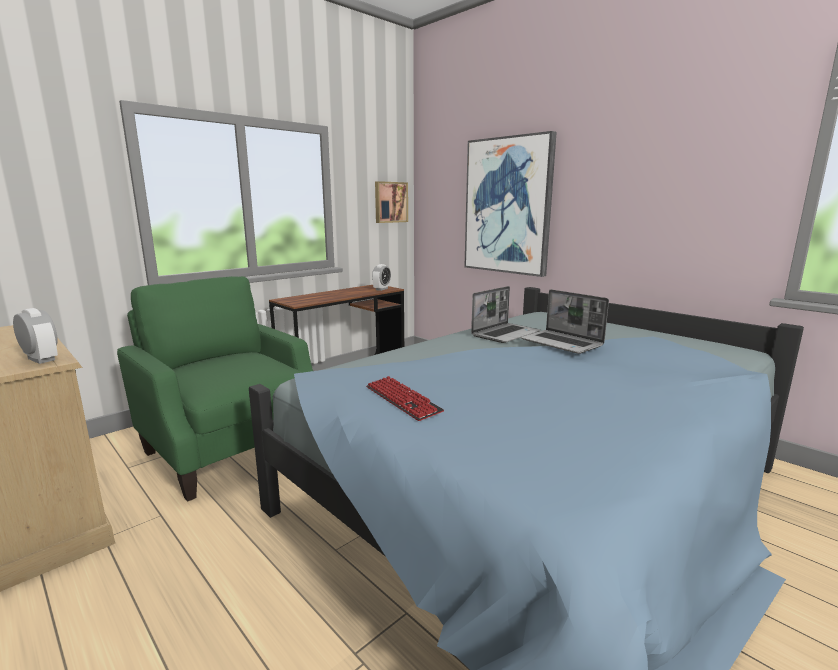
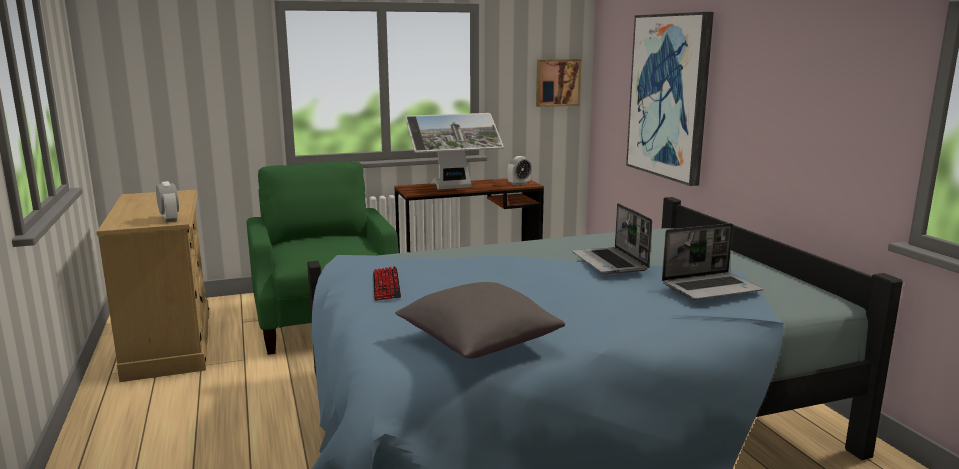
camera: 25 degrees right, 0 degrees up
(330, 297) = (454, 188): none -> monitor
(505, 334) = (579, 247): laptop -> laptop (711, 288)
(607, 451) = (478, 343): none -> grey pillow

